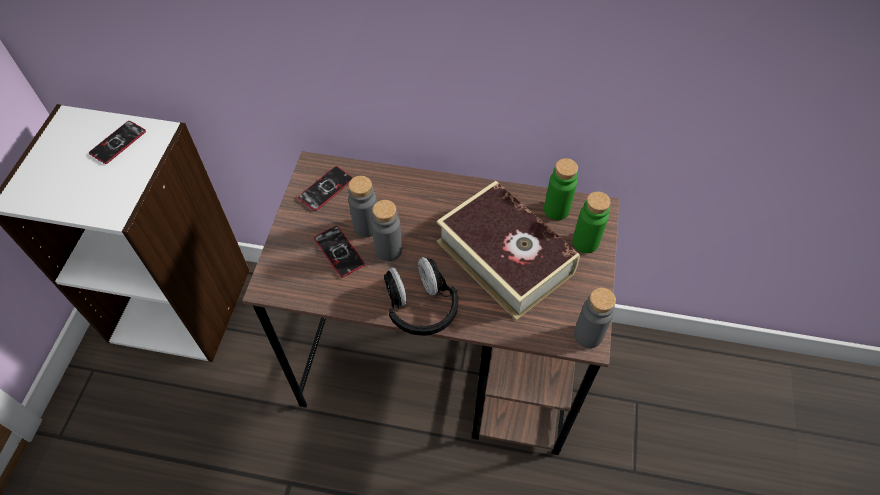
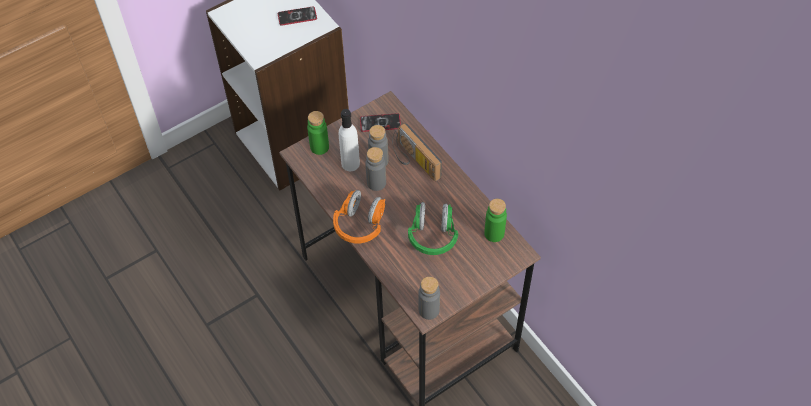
camera: 45 degrees right, 0 degrees up
(339, 252) = (350, 163): phone -> white bottle
(402, 201) = (413, 161): none -> radio
(420, 306) = (360, 225): black headphones -> orange headphones
(504, 257) = (433, 236): book -> green headphones
(585, 242) = (488, 264): green bottle -> green bottle (319, 147)

